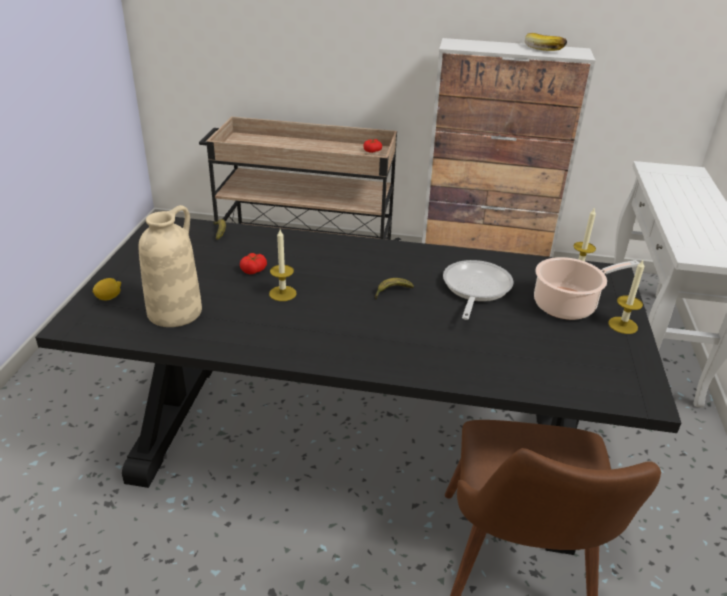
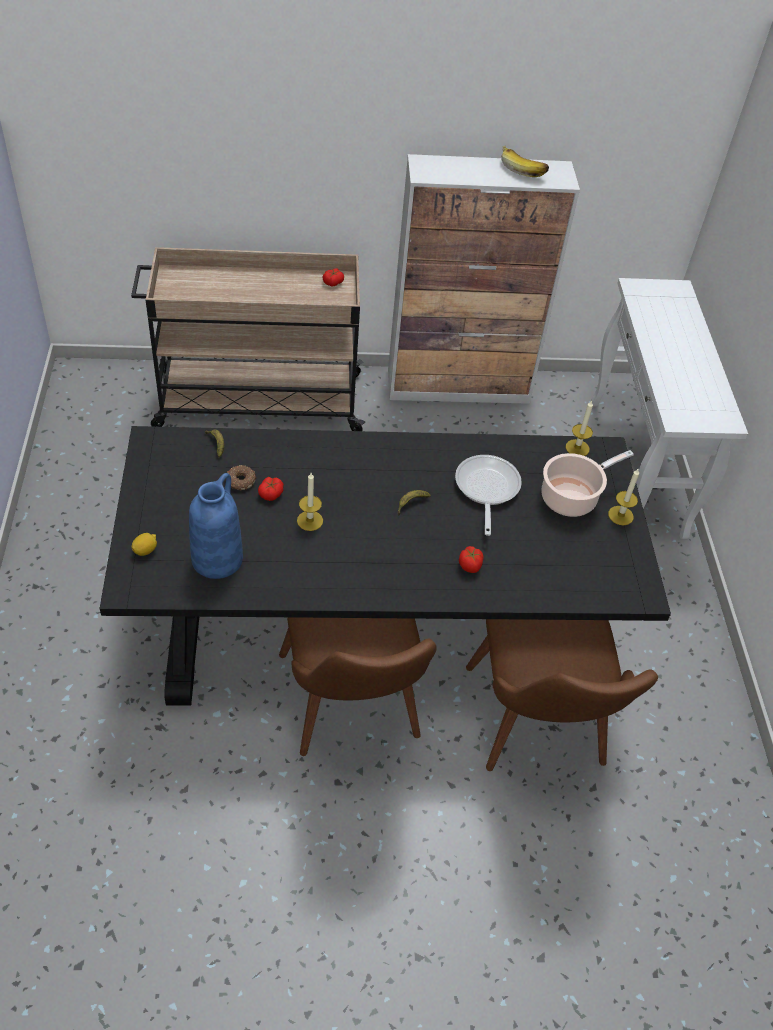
camera: 15 degrees left, 15 degrees up
(175, 311) = (217, 558): beige vase -> blue vase
(228, 258) = (240, 481): none -> donut
(313, 520) = (354, 712): none -> brown chair
(441, 348) = (470, 566): none -> tomato

